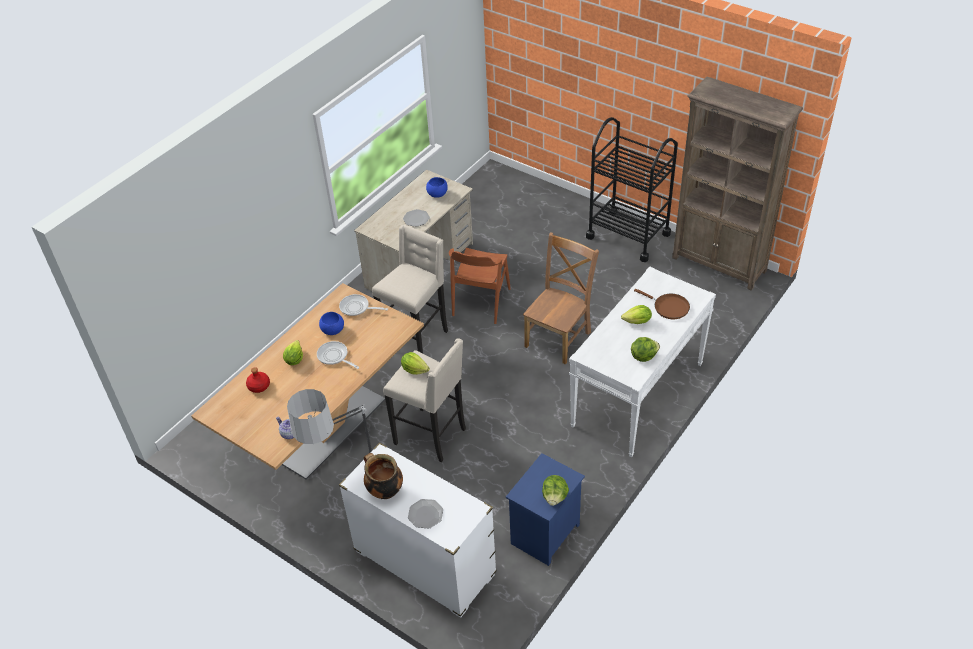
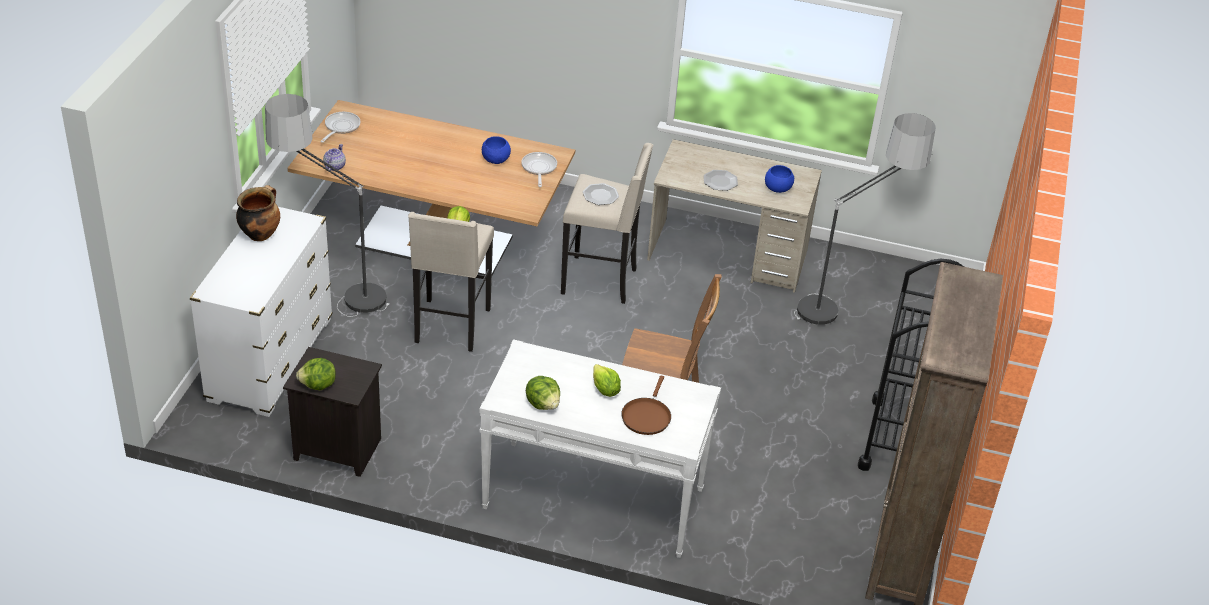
camera: 65 degrees right, 5 degrees down
(259, 386) = (392, 131): red bottle -> none
(294, 359) = (440, 144): lettuce -> none
(334, 357) = (455, 170): frying pan -> frying pan (340, 127)
(425, 514) = (236, 268): plate -> plate (600, 195)
(481, 302) = (690, 322): brown chair -> none
(494, 224) = (845, 304): none -> floor lamp
(545, 535) = (336, 450): blue nightstand -> black nightstand

